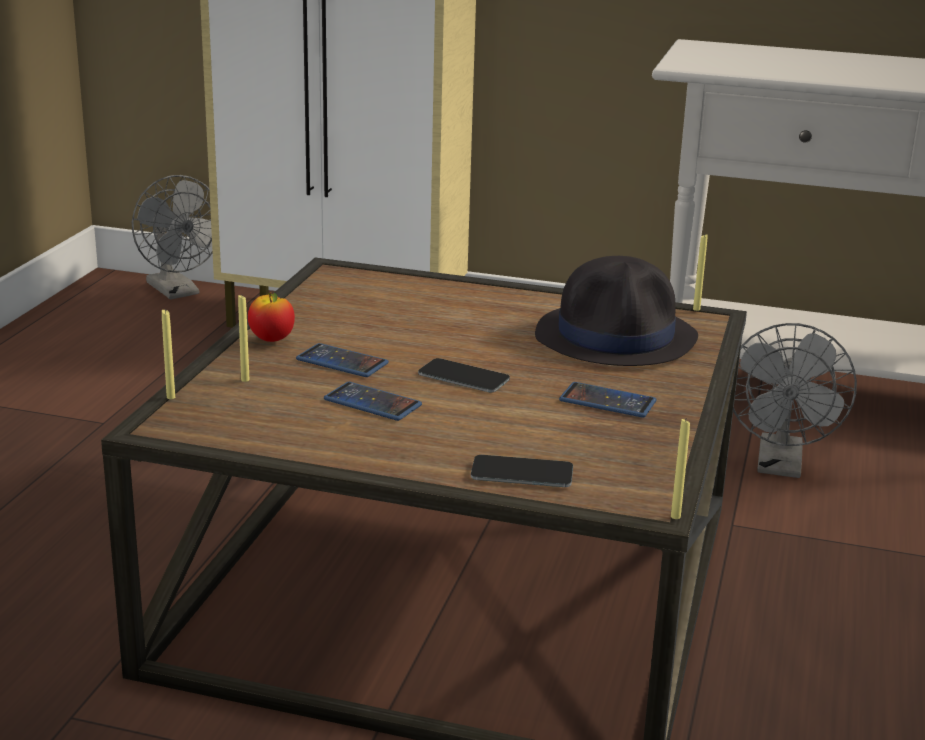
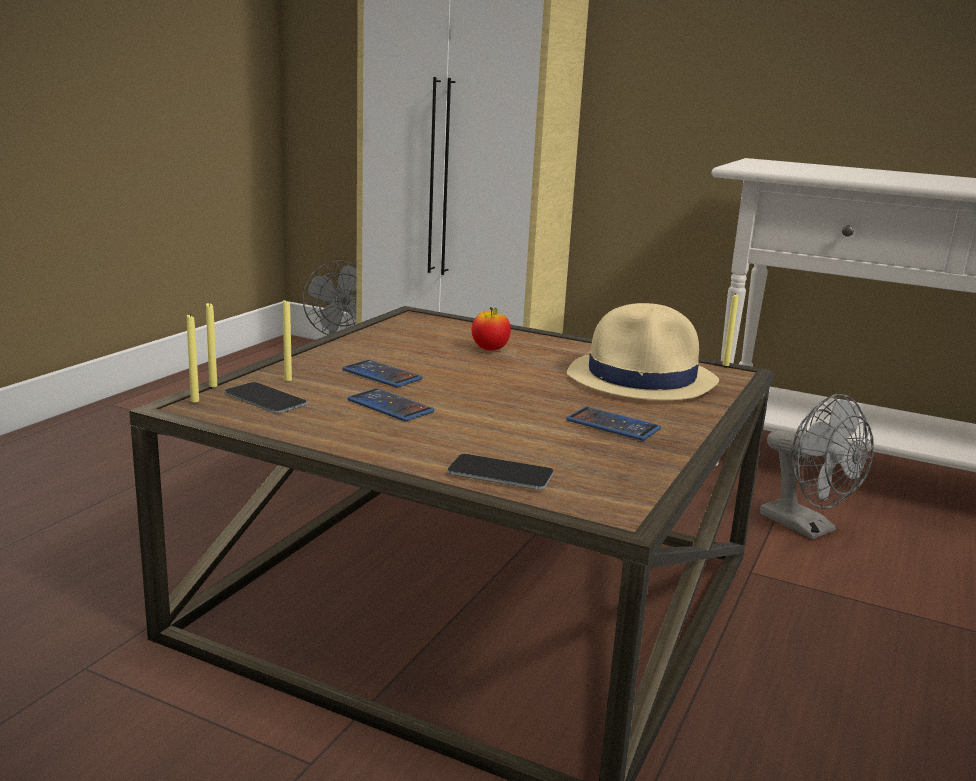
camera: 10 degrees right, 5 degrees down
(272, 340) = (330, 354): apple -> apple (490, 350)
(463, 376) = (485, 395): phone -> phone (265, 399)
(617, 337) = (643, 379): black hat -> beige hat
(675, 516) = (642, 527): yellow candle -> yellow candle (195, 401)
(780, 466) = (807, 527): grey fan -> grey fan turned 60 degrees counterclockwise

